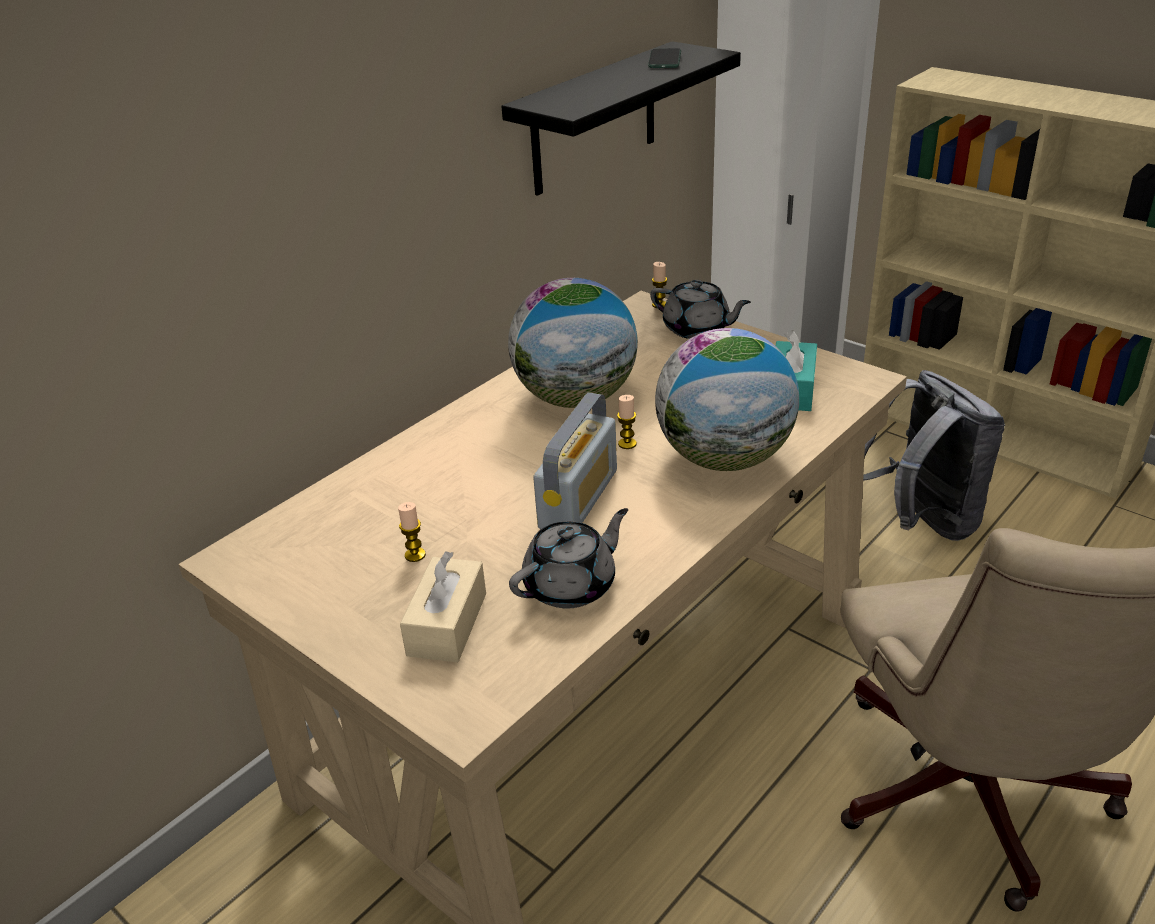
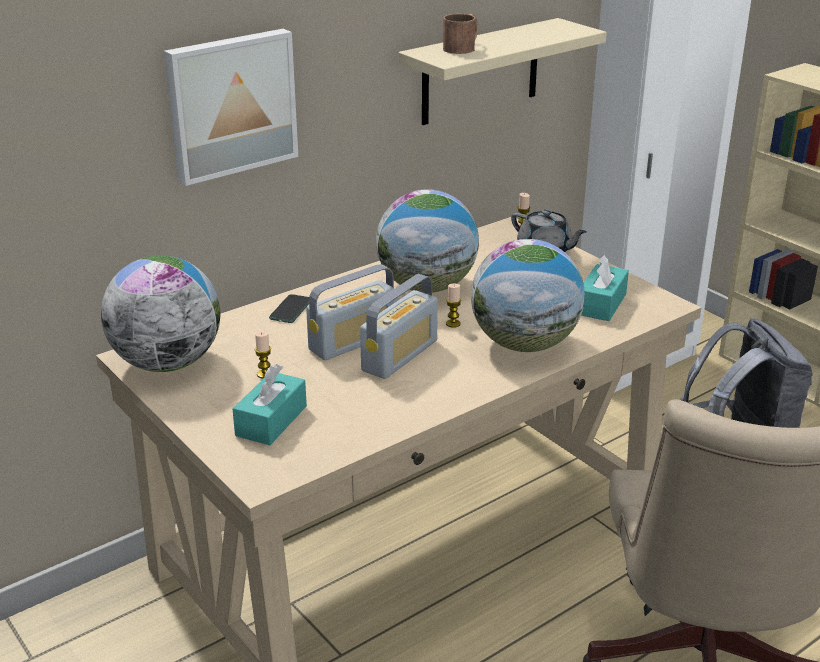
camera: 10 degrees right, 5 degrees down
(280, 560) = (167, 363): none -> globe
(306, 202) = (230, 104): none -> picture
(447, 624) = (271, 421): beige tissue box -> turquoise tissue box
(513, 488) = (353, 341): none -> radio
(572, 585) = (371, 410): grey teapot -> none
(580, 90) = (463, 47): none -> brown mug
(594, 119) = (480, 72): black shelf -> beige shelf
(664, 60) = (542, 31): phone -> phone (290, 310)

